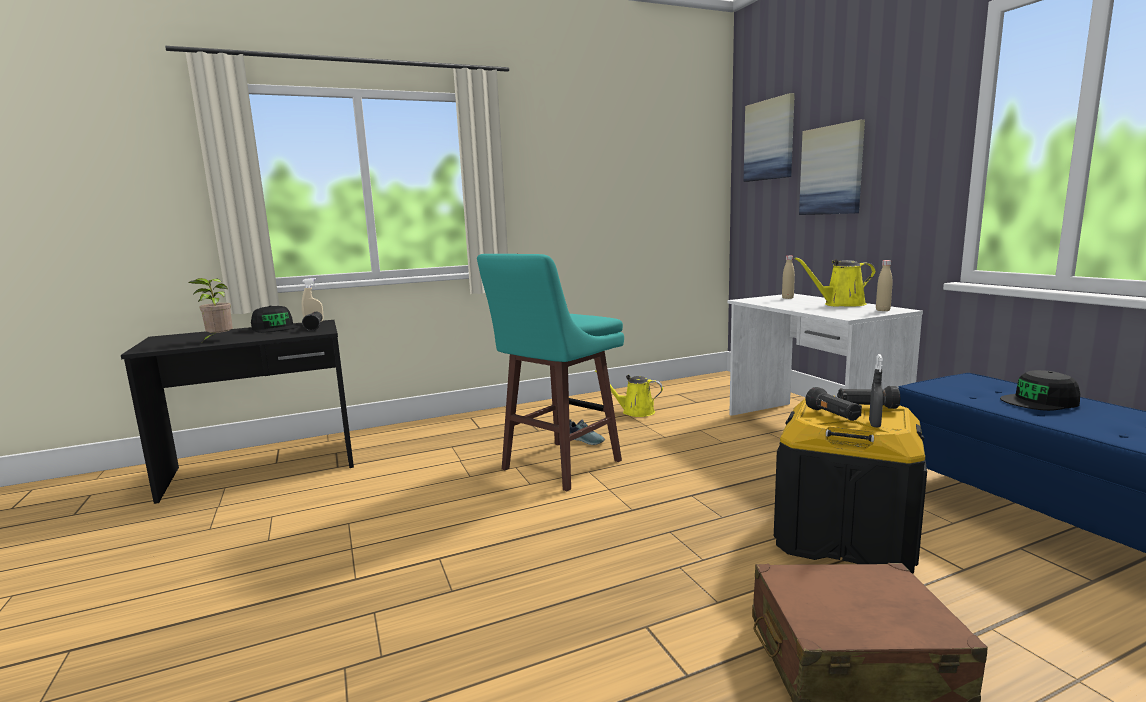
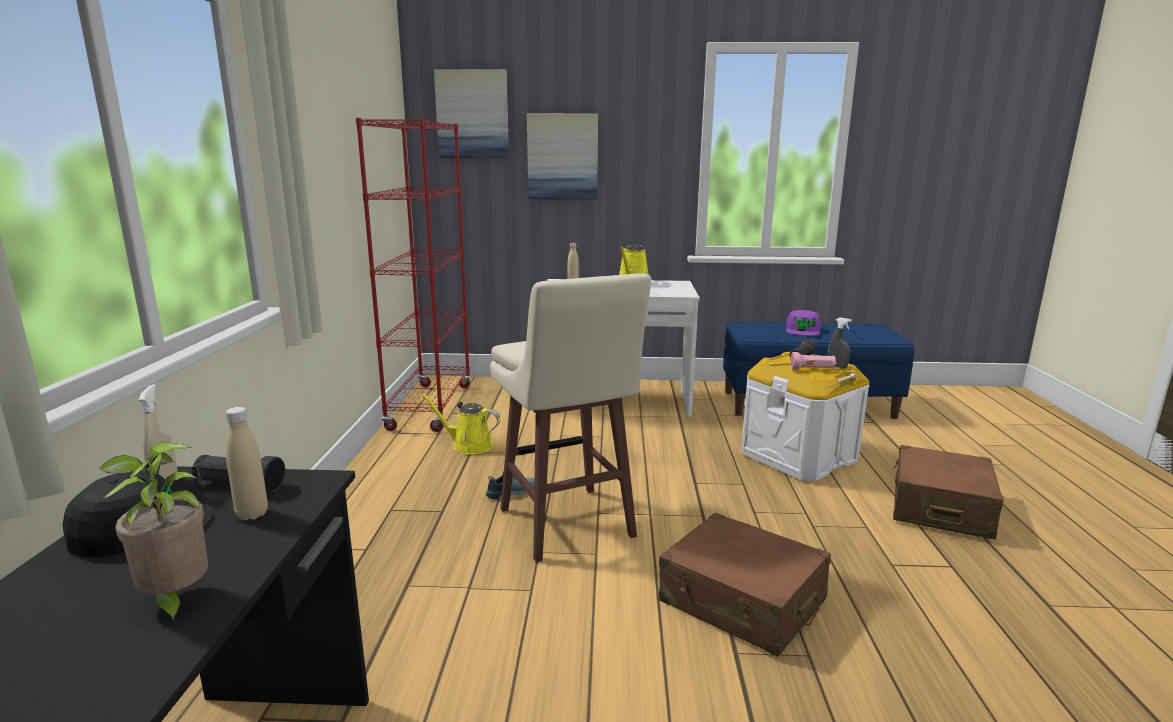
camera: 65 degrees left, 5 degrees up
(508, 550) = (742, 601): none -> brown suitcase
(558, 466) = (567, 525): turquoise stool -> beige stool
(635, 412) = (469, 446): yellow watering can -> yellow watering can turned 60 degrees clockwise
(677, 387) = (430, 407): none -> red bookcase
(833, 415) = (812, 369): black flashlight -> pink flashlight
(845, 537) = (798, 456): black storage box -> white storage box
(882, 310) = (675, 284): beige bottle -> beige bottle (252, 514)
(1040, 401) = (803, 330): black cap -> purple cap

